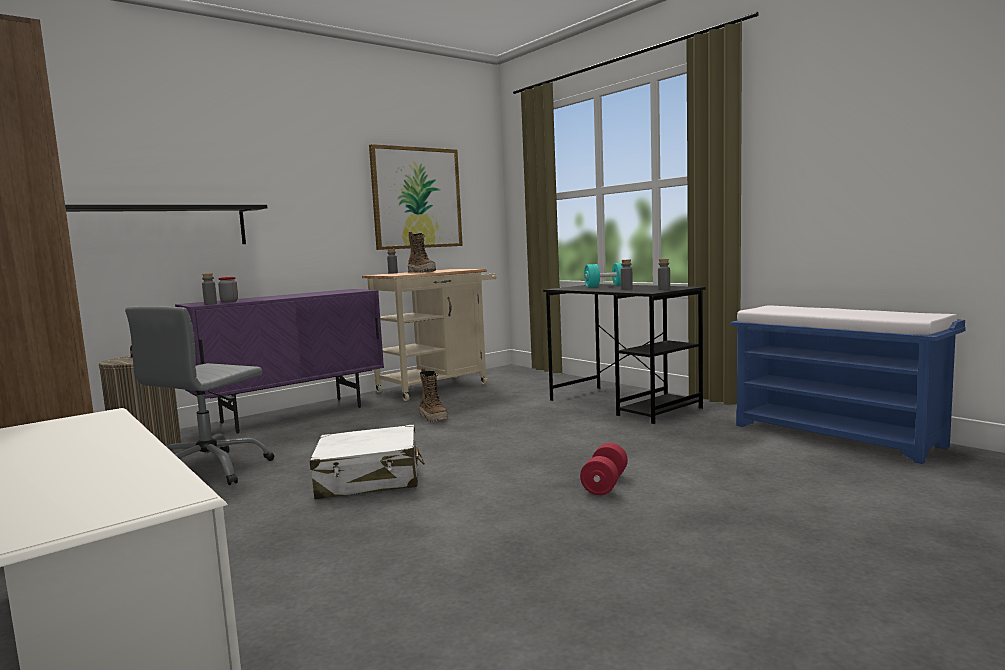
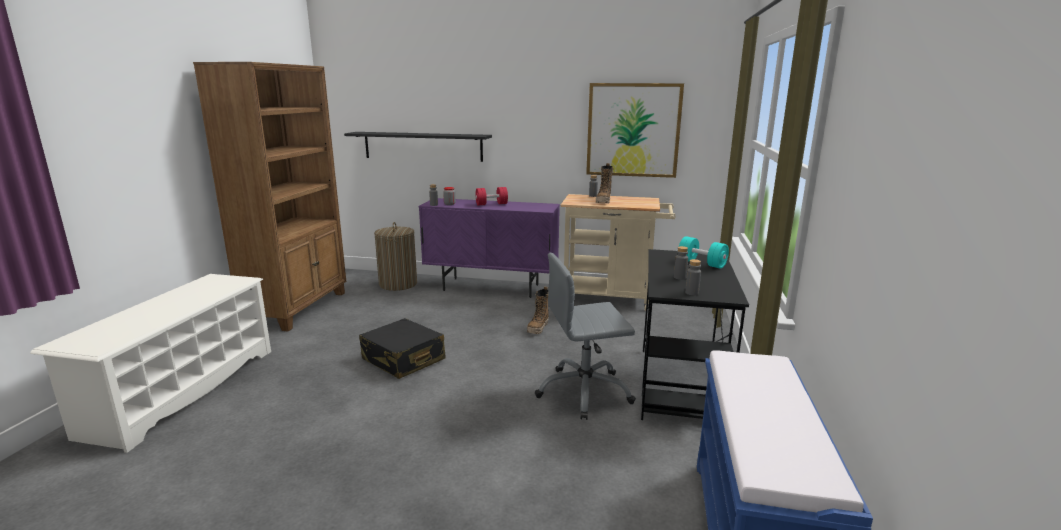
camera: 50 degrees right, 10 degrees up
(209, 470) = (380, 313): grey office chair -> grey office chair (584, 392)
(369, 480) = (403, 359): white suitcase -> black suitcase
(605, 484) = (466, 446): red dumbbell -> red dumbbell (491, 204)

